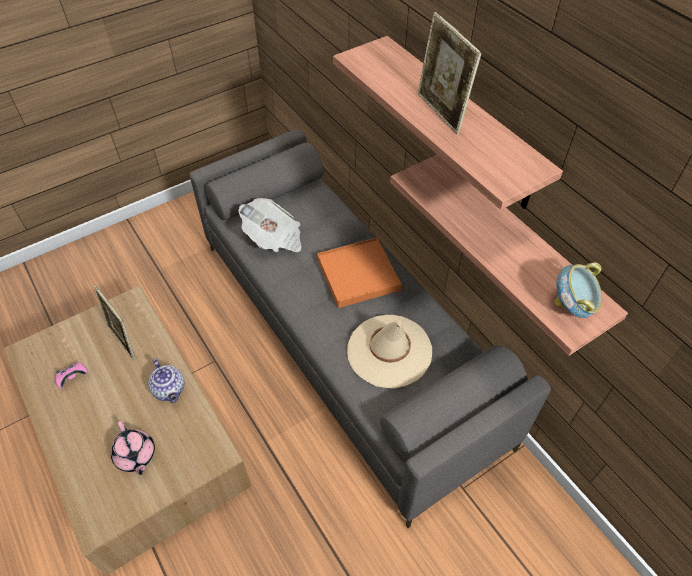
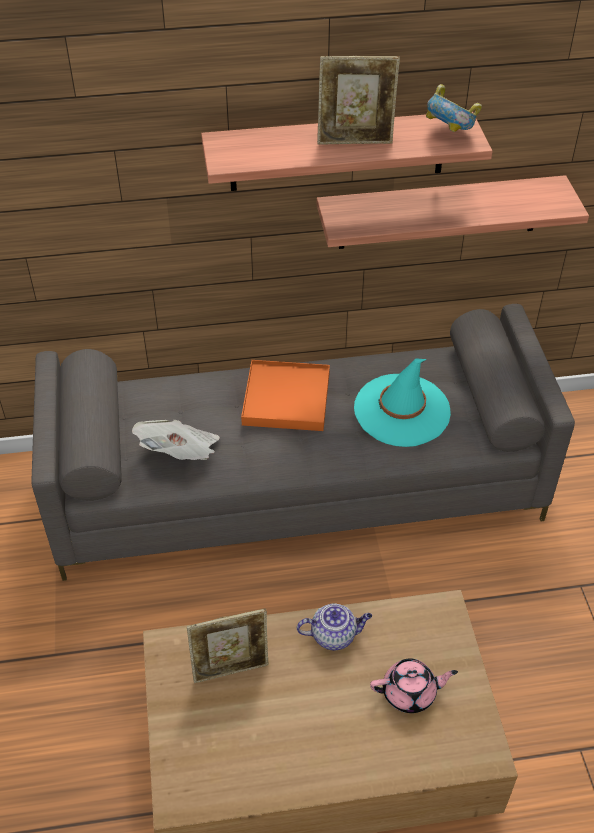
camera: 65 degrees left, 5 degrees down
(73, 377) = (258, 742): pink game controller -> none
(389, 351) = (402, 410): beige hat -> turquoise hat
(572, 306) = (547, 198): bowl -> bowl (449, 133)

